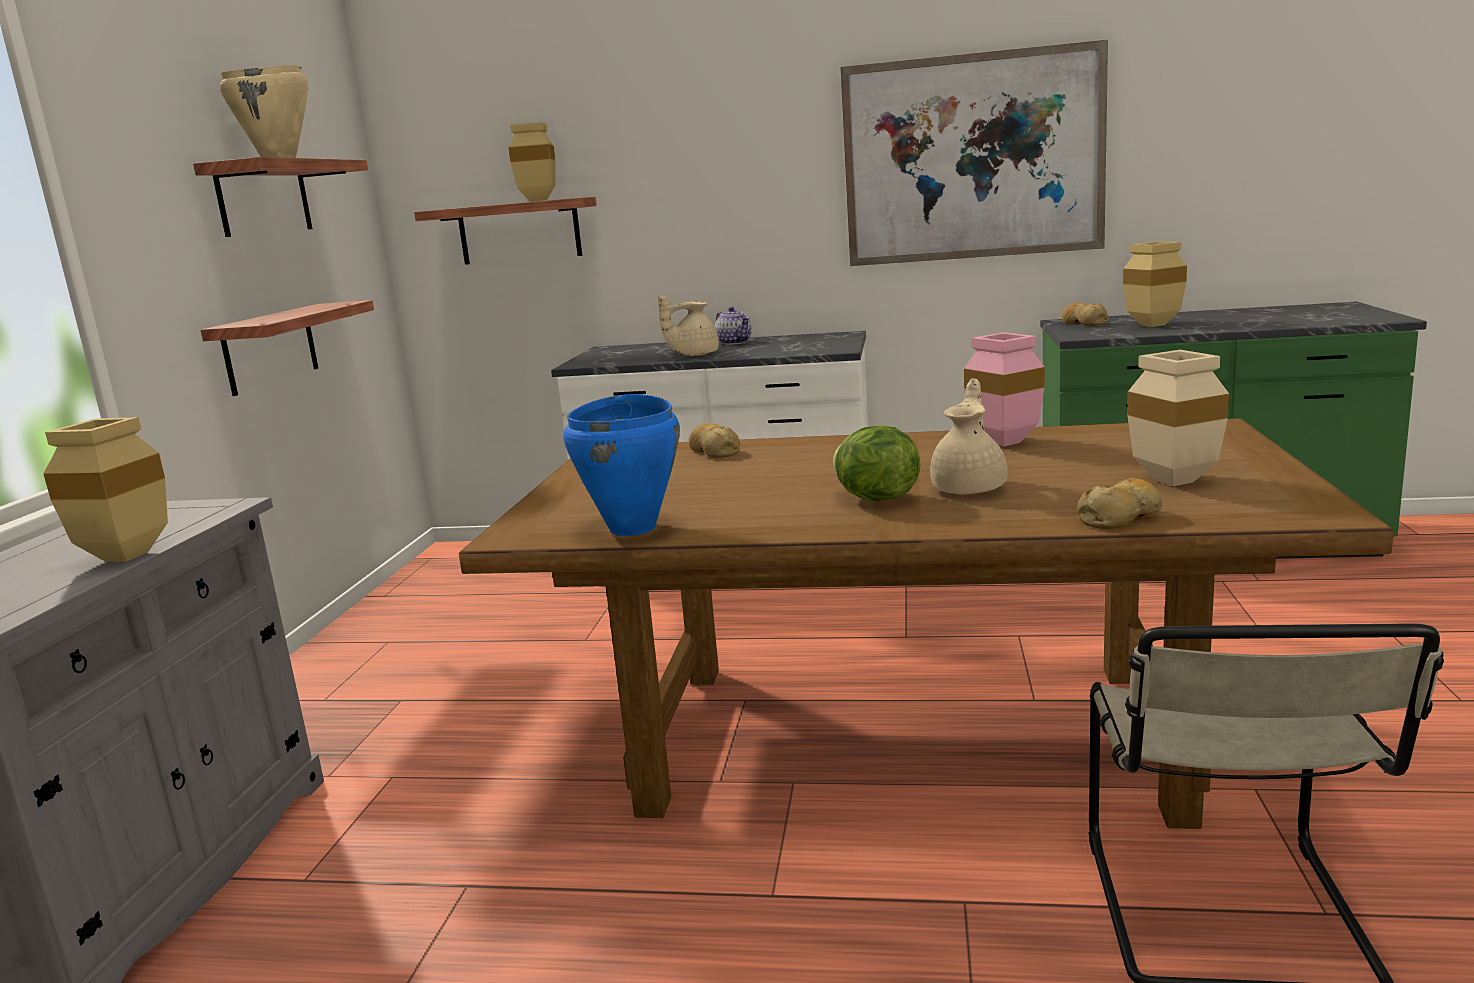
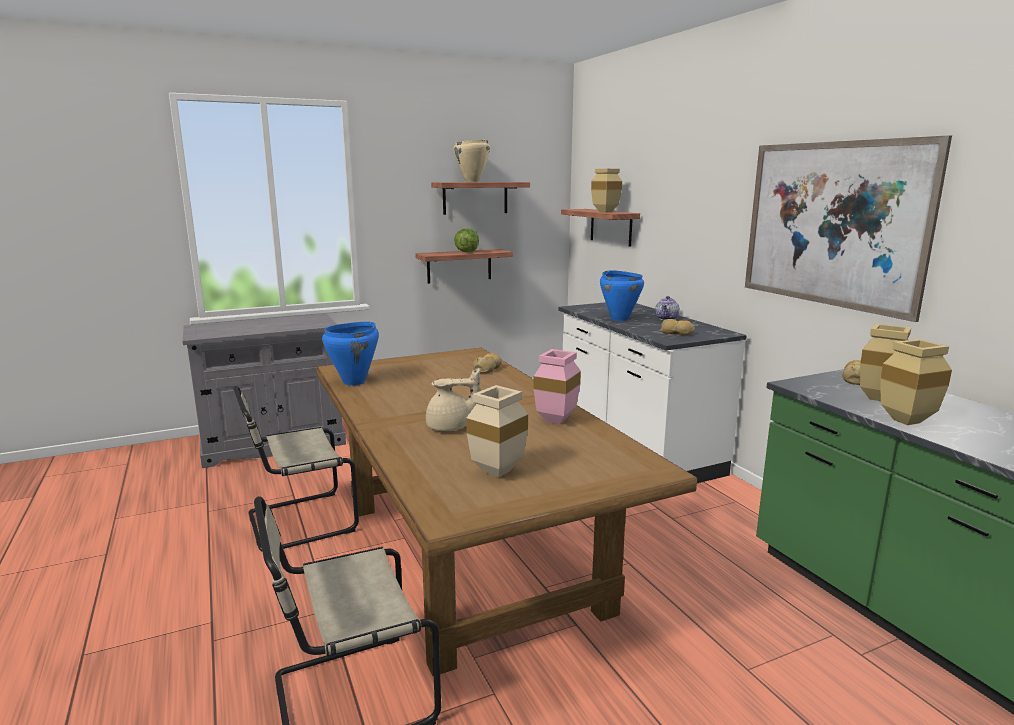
camera: 55 degrees right, 0 degrees up
(125, 558) = (263, 330): beige vase -> beige vase (906, 422)
(602, 895) = (297, 522): none -> beige chair
(693, 355) = (619, 319): beige teapot -> blue cooking pot
(875, 499) = (419, 412): lettuce -> lettuce (466, 252)
(1121, 518) = (412, 467): bread -> bread (677, 333)

